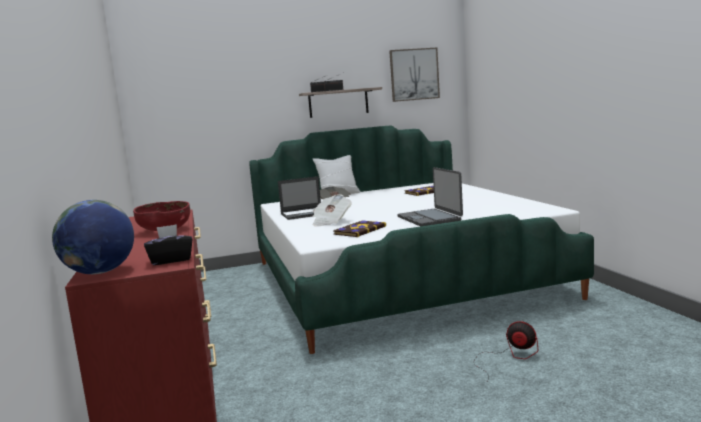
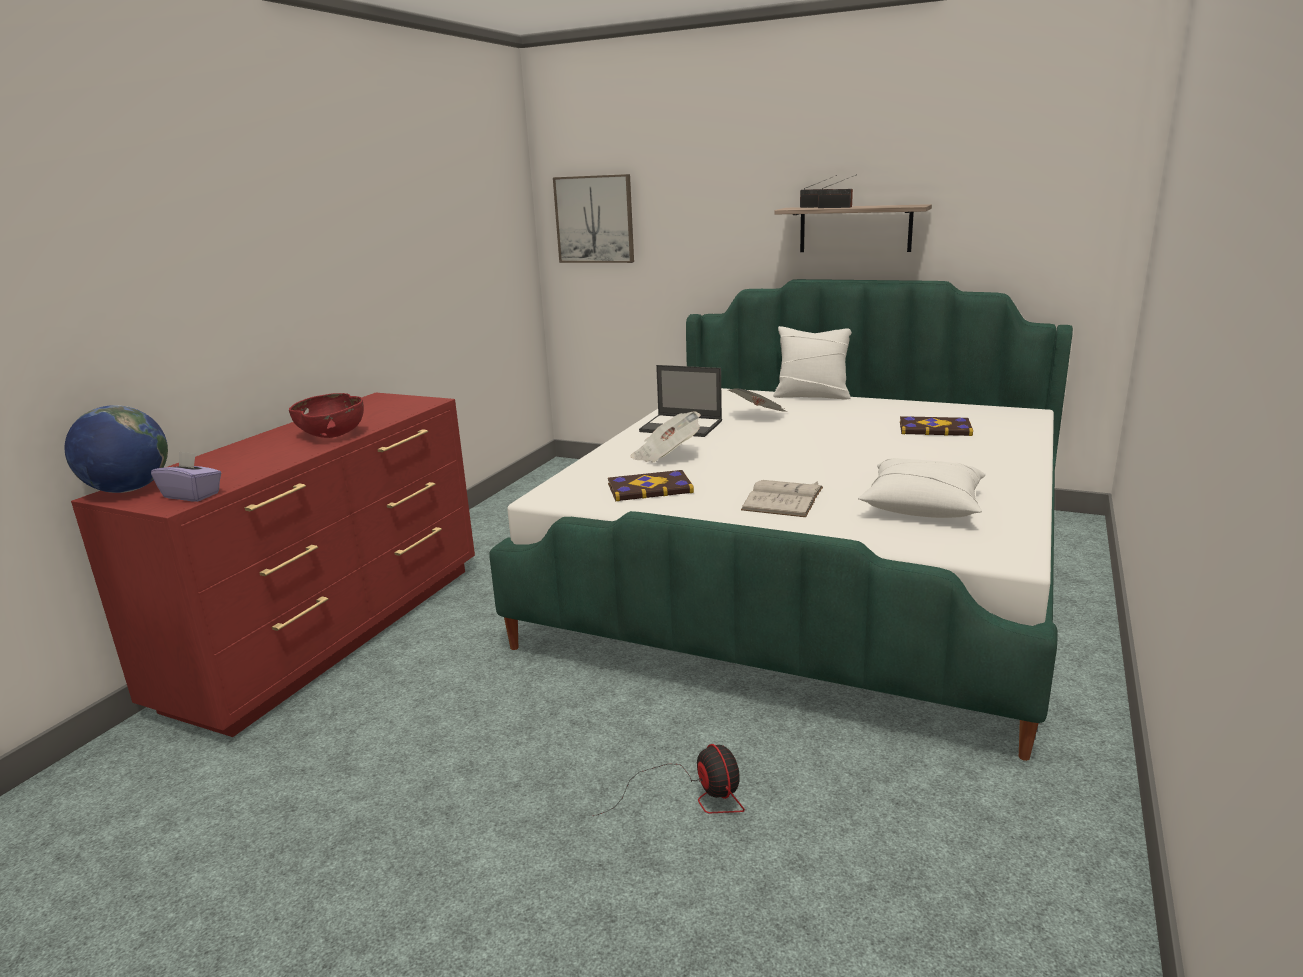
camera: 40 degrees right, 10 degrees up
(171, 260) = (192, 495): black tissue box -> purple tissue box
(414, 74) = (1024, 180): picture -> picture (594, 219)
(430, 218) = (783, 498): laptop -> white book
(488, 208) = (923, 506): none -> white pillow

